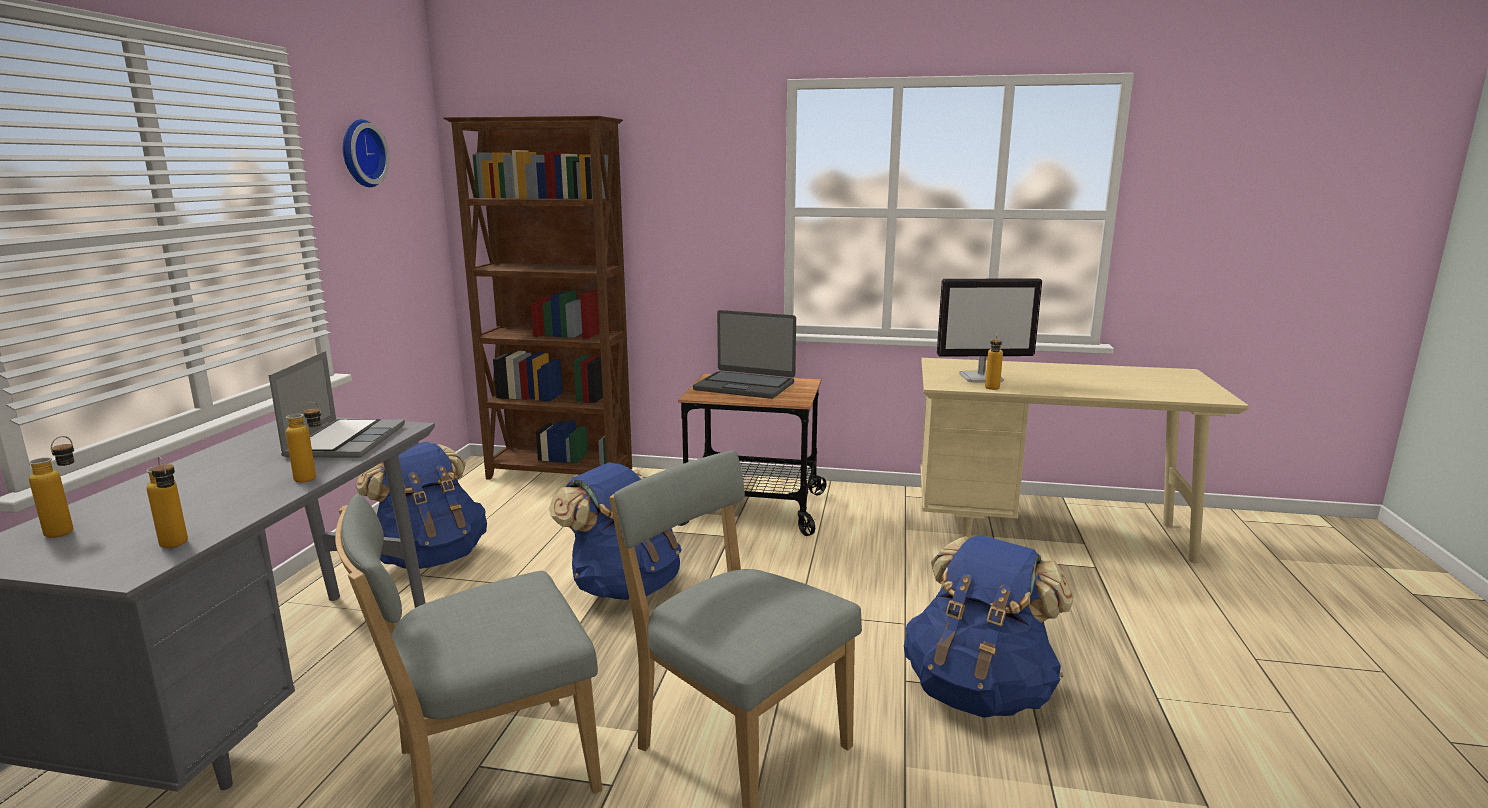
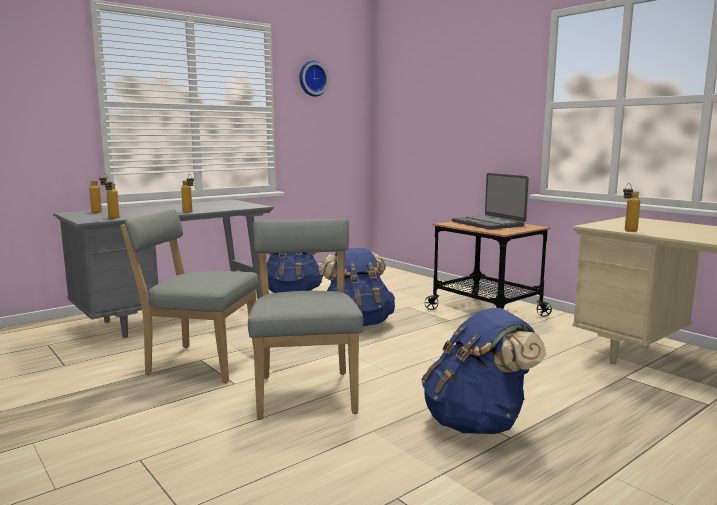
camera: 40 degrees right, 5 degrees down
(345, 441) = (228, 206): laptop -> none
(560, 474) = (402, 277): brown bookcase -> none
(981, 378) = (640, 227): monitor -> none

